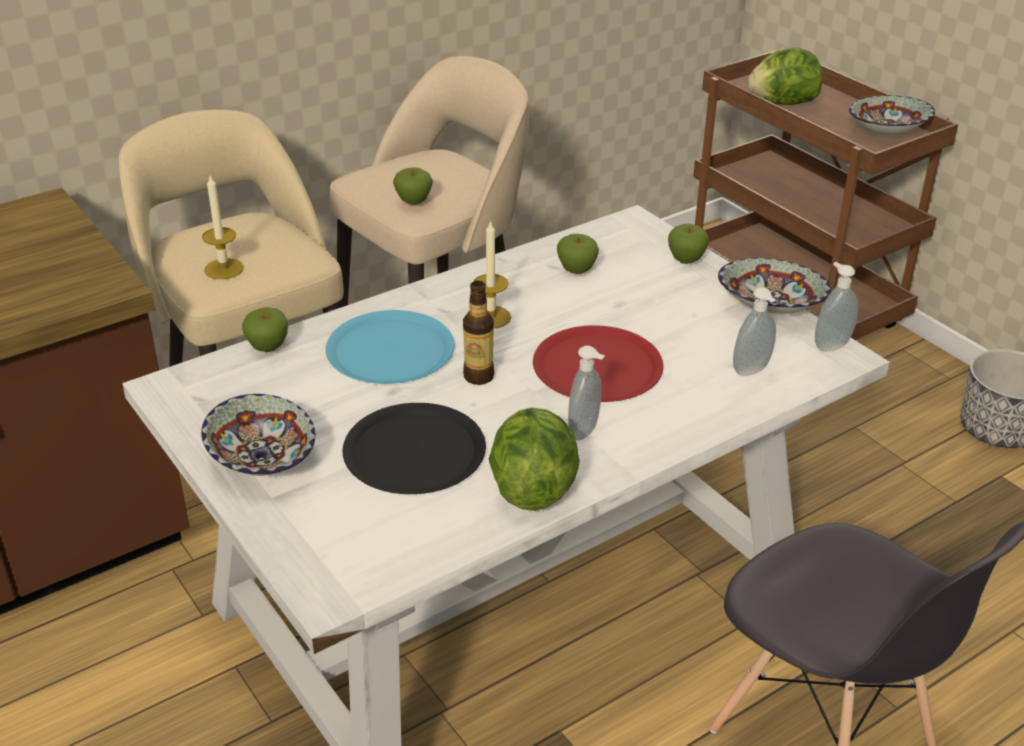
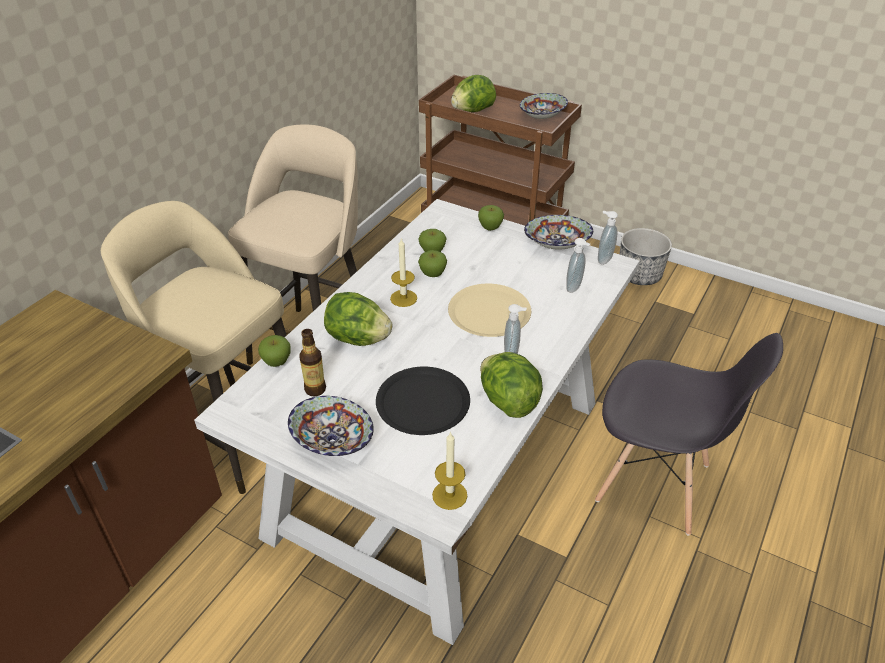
camera: 25 degrees left, 5 degrees up
(224, 269) = (205, 315): candle -> candle (449, 495)
(390, 350) = (358, 339): blue plate -> lettuce
(413, 202) = (298, 232): apple -> apple (432, 274)
(478, 376) = (425, 340): bottle -> bottle (315, 389)
(598, 367) = (489, 312): red plate -> beige plate

